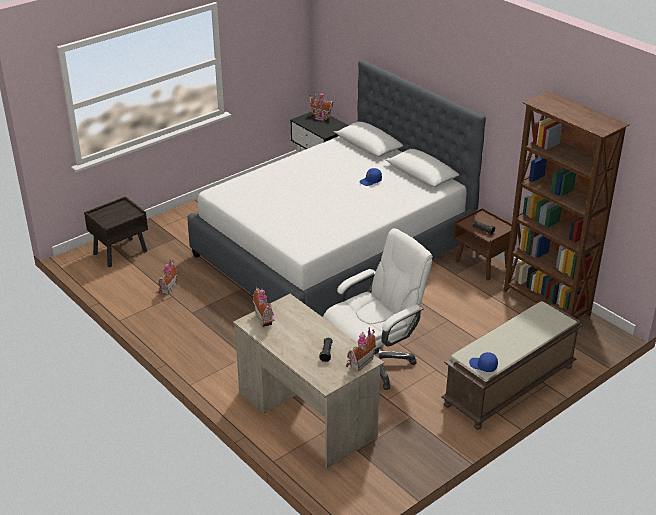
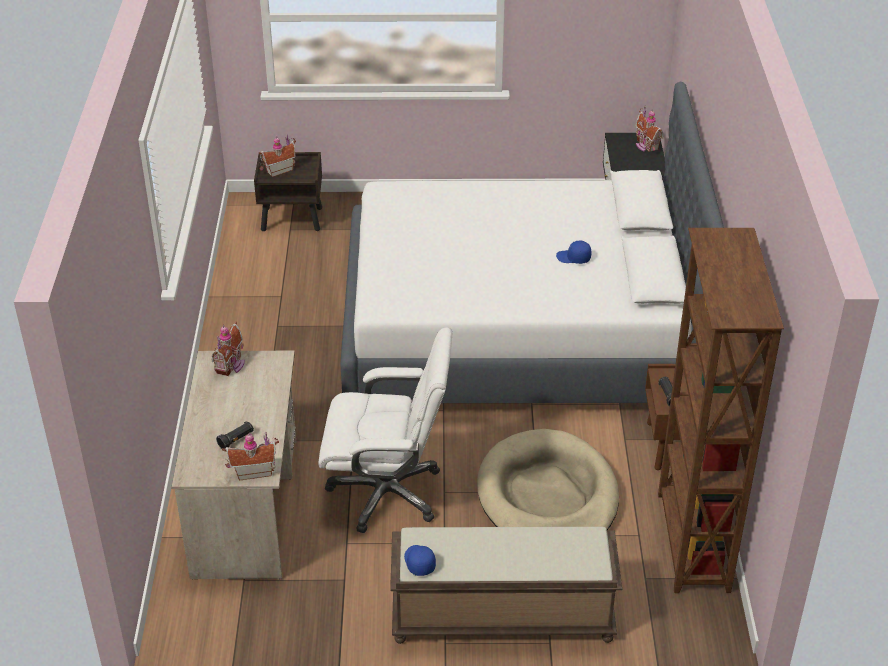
camera: 40 degrees right, 5 degrees up
(167, 288) = (287, 284): toy house -> toy house (278, 170)
(455, 319) = (547, 496): none -> beige dog bed

